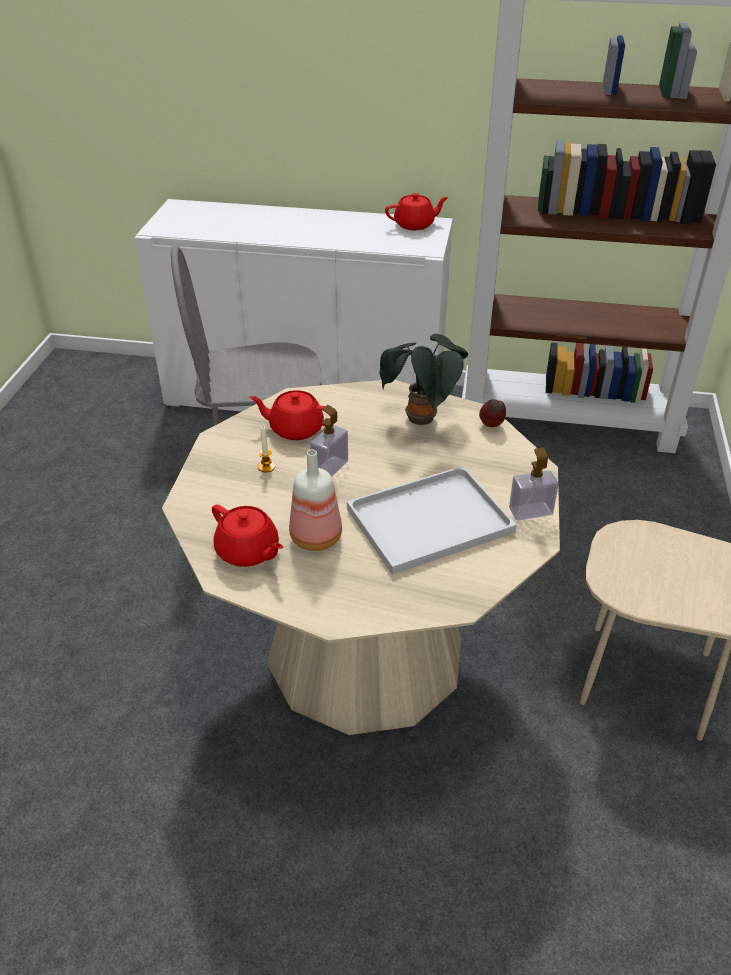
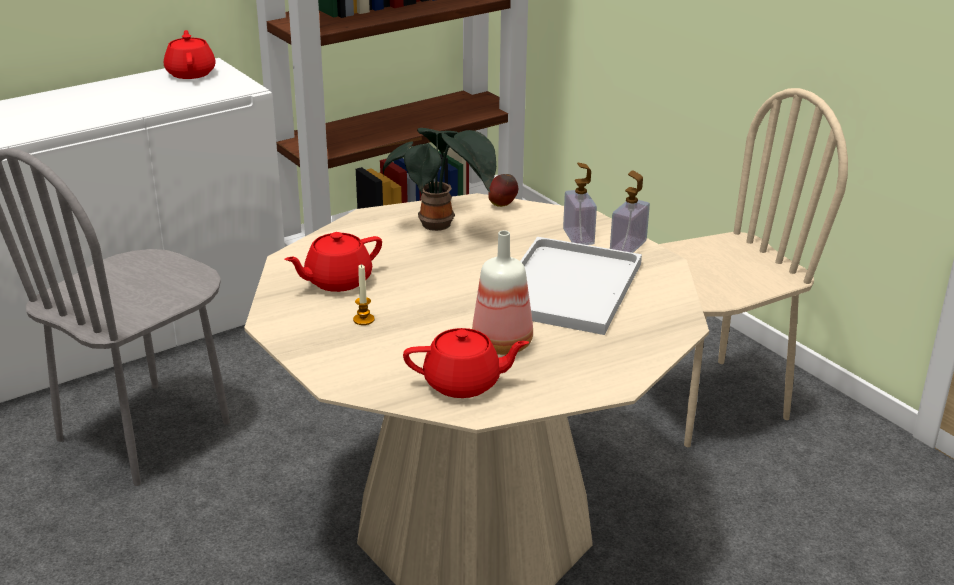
camera: 45 degrees left, 10 degrees down
(330, 467) = (422, 293): soap dispenser -> soap dispenser (578, 236)
(415, 225) = (191, 73): red teapot -> red teapot turned 45 degrees counterclockwise

